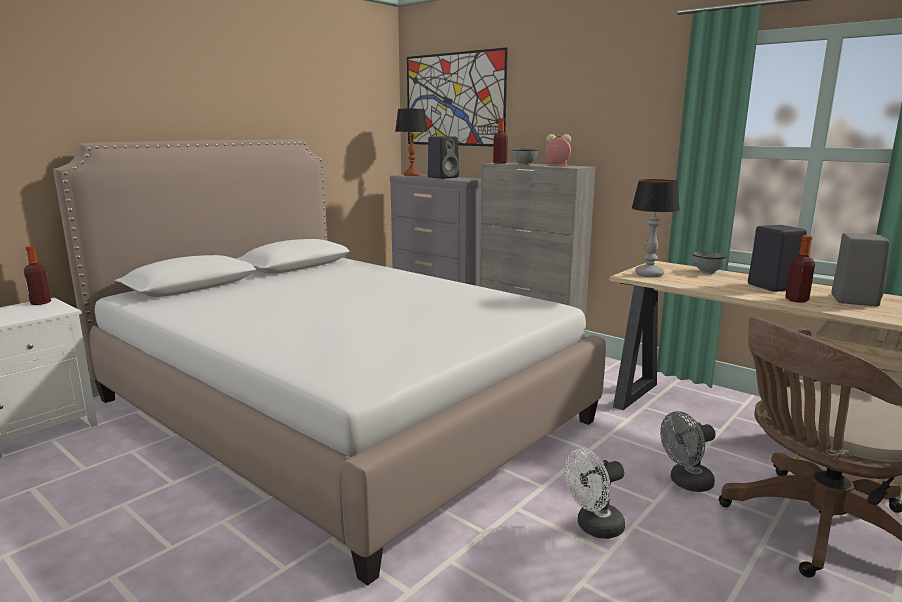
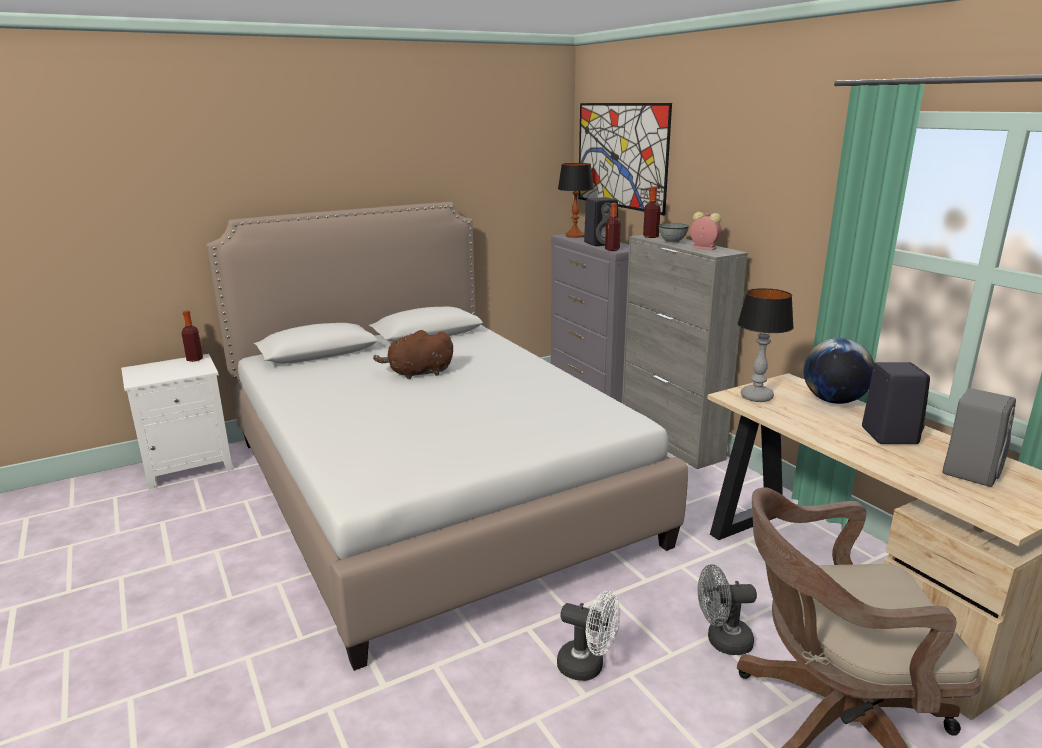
camera: 20 degrees right, 5 degrees up
(316, 292) = (418, 373): none -> brown plush toy
(594, 528) = (588, 666): white fan -> white fan turned 150 degrees counterclockwise
(707, 272) = (833, 401): grey bowl -> globe
(796, 300) = (892, 461): bottle -> bottle (612, 249)

